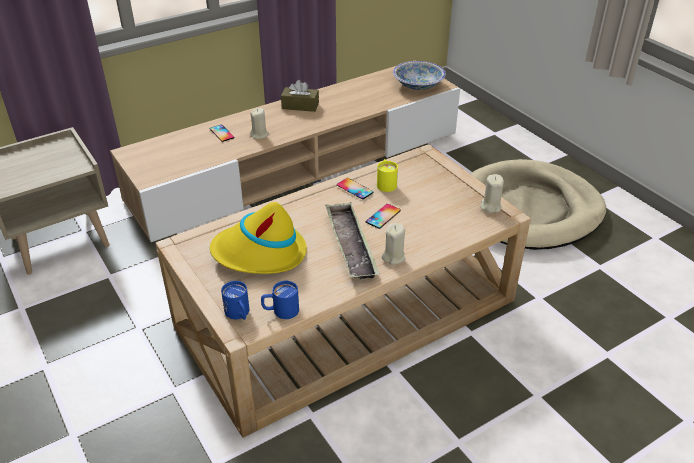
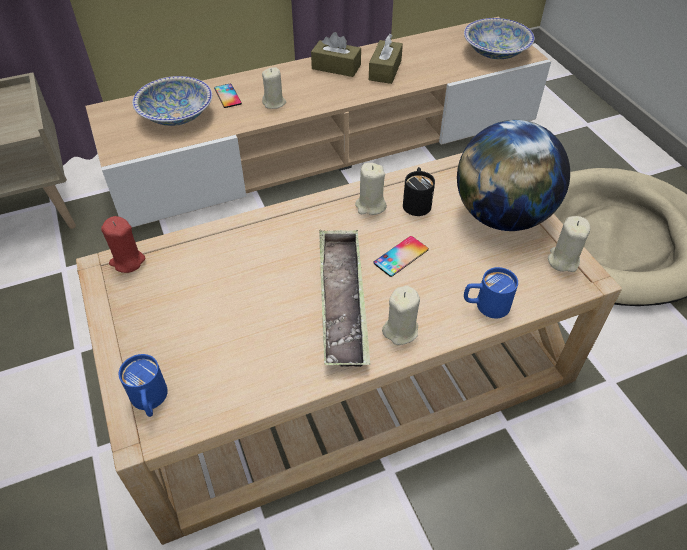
camera: 10 degrees right, 10 degrees up
(185, 150) = (176, 115): none -> bowl
(194, 239) = (127, 261): none -> red candle
(260, 253) = (211, 297): yellow hat -> none
(280, 311) = (210, 405): blue mug -> blue mug (485, 305)
(338, 105) = (385, 70): none -> brown tissue box
(354, 189) = (370, 206): phone -> beige candle
(386, 183) = (416, 201): yellow mug -> black mug
(445, 186) = (501, 216): none -> globe

